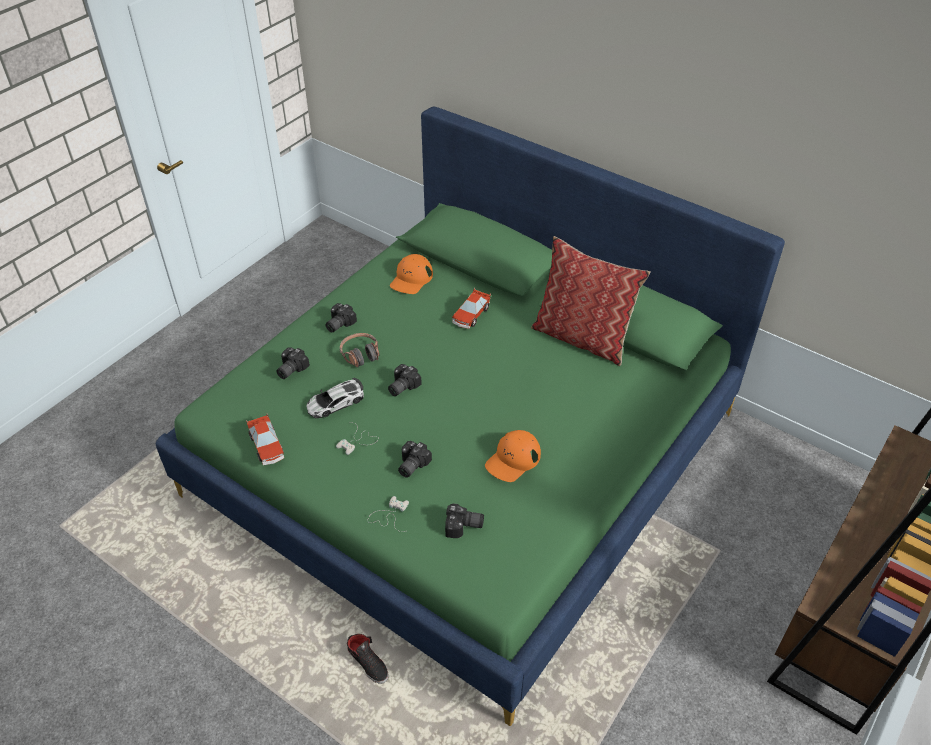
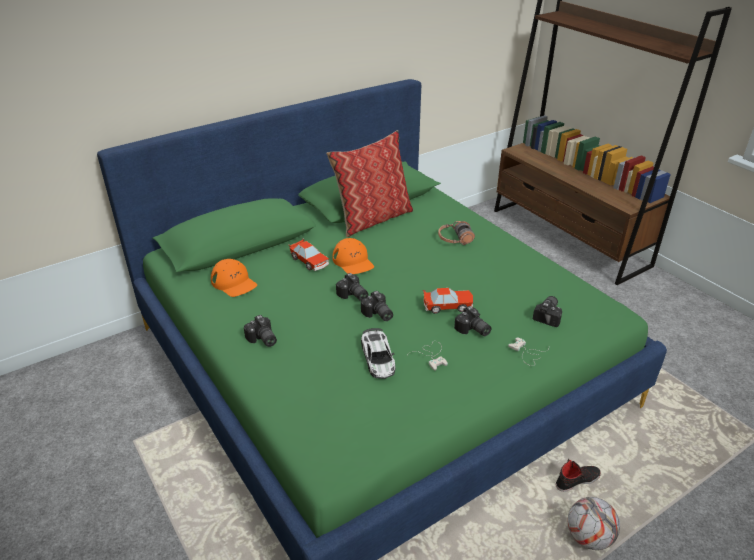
camera: 70 degrees left, 10 degrees down
(267, 446) = (412, 420): toy car -> toy car (448, 306)
(290, 369) = (310, 383): camera -> camera (352, 296)
(298, 680) = (588, 537): none -> football
(360, 354) = (319, 332): headphones -> headphones (455, 239)
(513, 459) = (487, 277): orange cap -> orange cap (353, 261)

